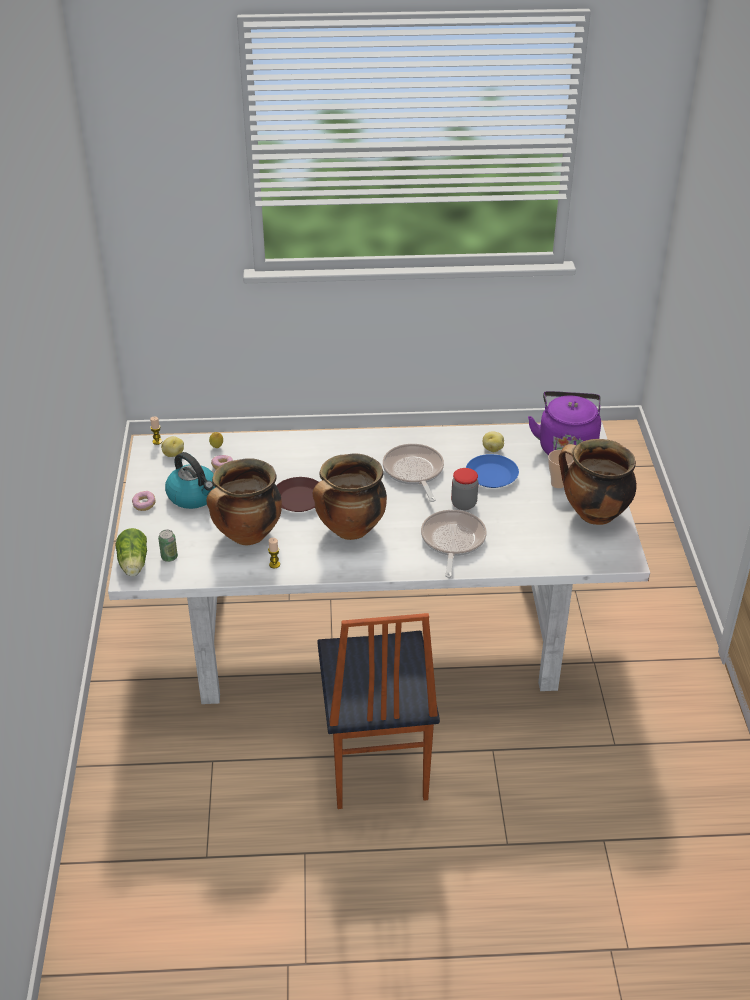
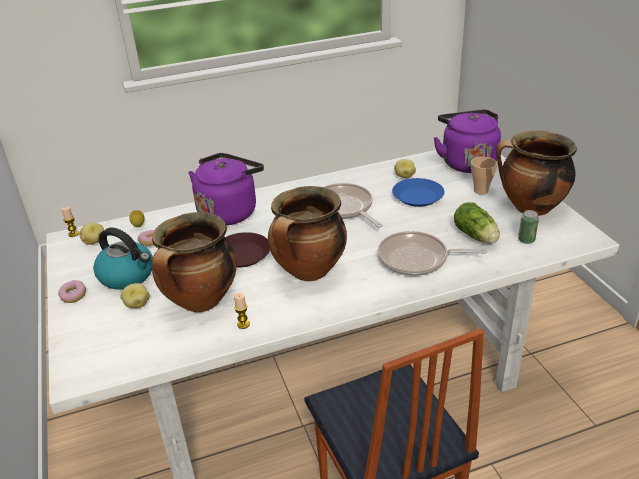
camera: 15 degrees left, 5 degrees down
(133, 564) = (75, 364): lettuce -> lettuce (477, 237)
(169, 557) = (118, 345): can -> can (526, 240)
(194, 525) = (137, 304): none -> potato
(305, 450) = (229, 211): none -> purple kettle
(452, 541) = (417, 259): frying pan -> frying pan turned 75 degrees counterclockwise
(463, 504) = (407, 224): jar -> none

